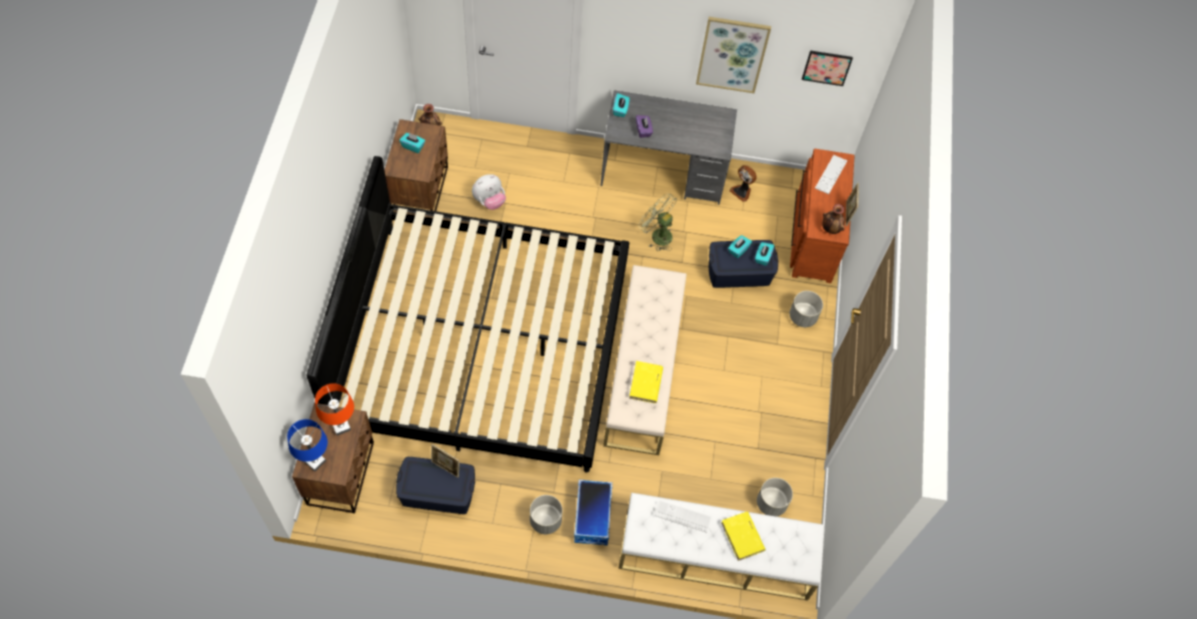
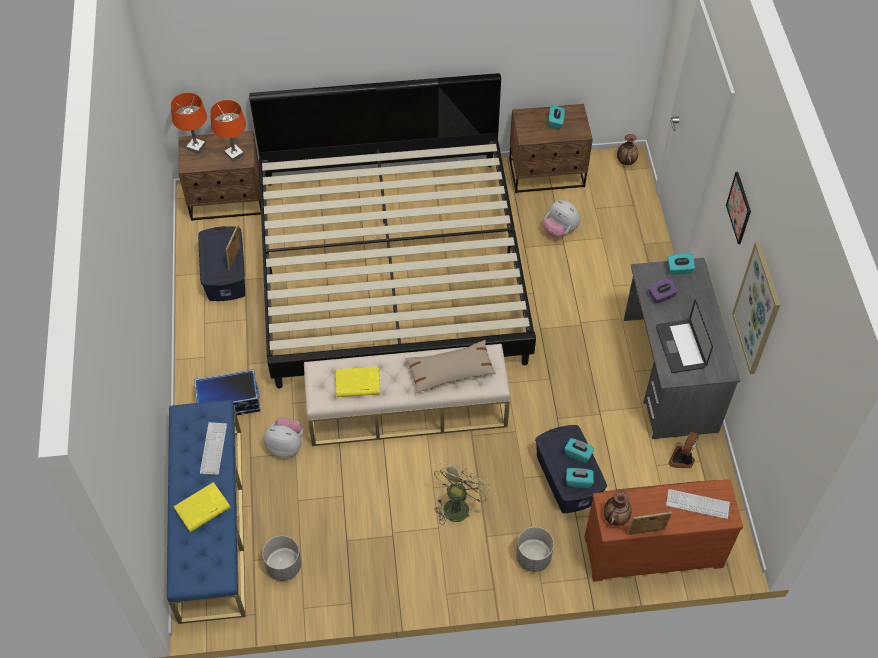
camera: 80 degrees right, 5 degrees down
(315, 461) = (196, 147): blue table lamp -> orange table lamp
(545, 520) = (216, 364): grey planter -> none
(652, 309) = (450, 371): none -> beige pillow
(652, 476) = (286, 445): none -> plush toy
(657, 234) = (583, 386): green fan -> green fan (458, 505)
(696, 135) = (680, 347): none -> laptop
(715, 556) = (211, 522): white bench -> blue bench
(826, 67) = (790, 409): picture -> picture (739, 208)

